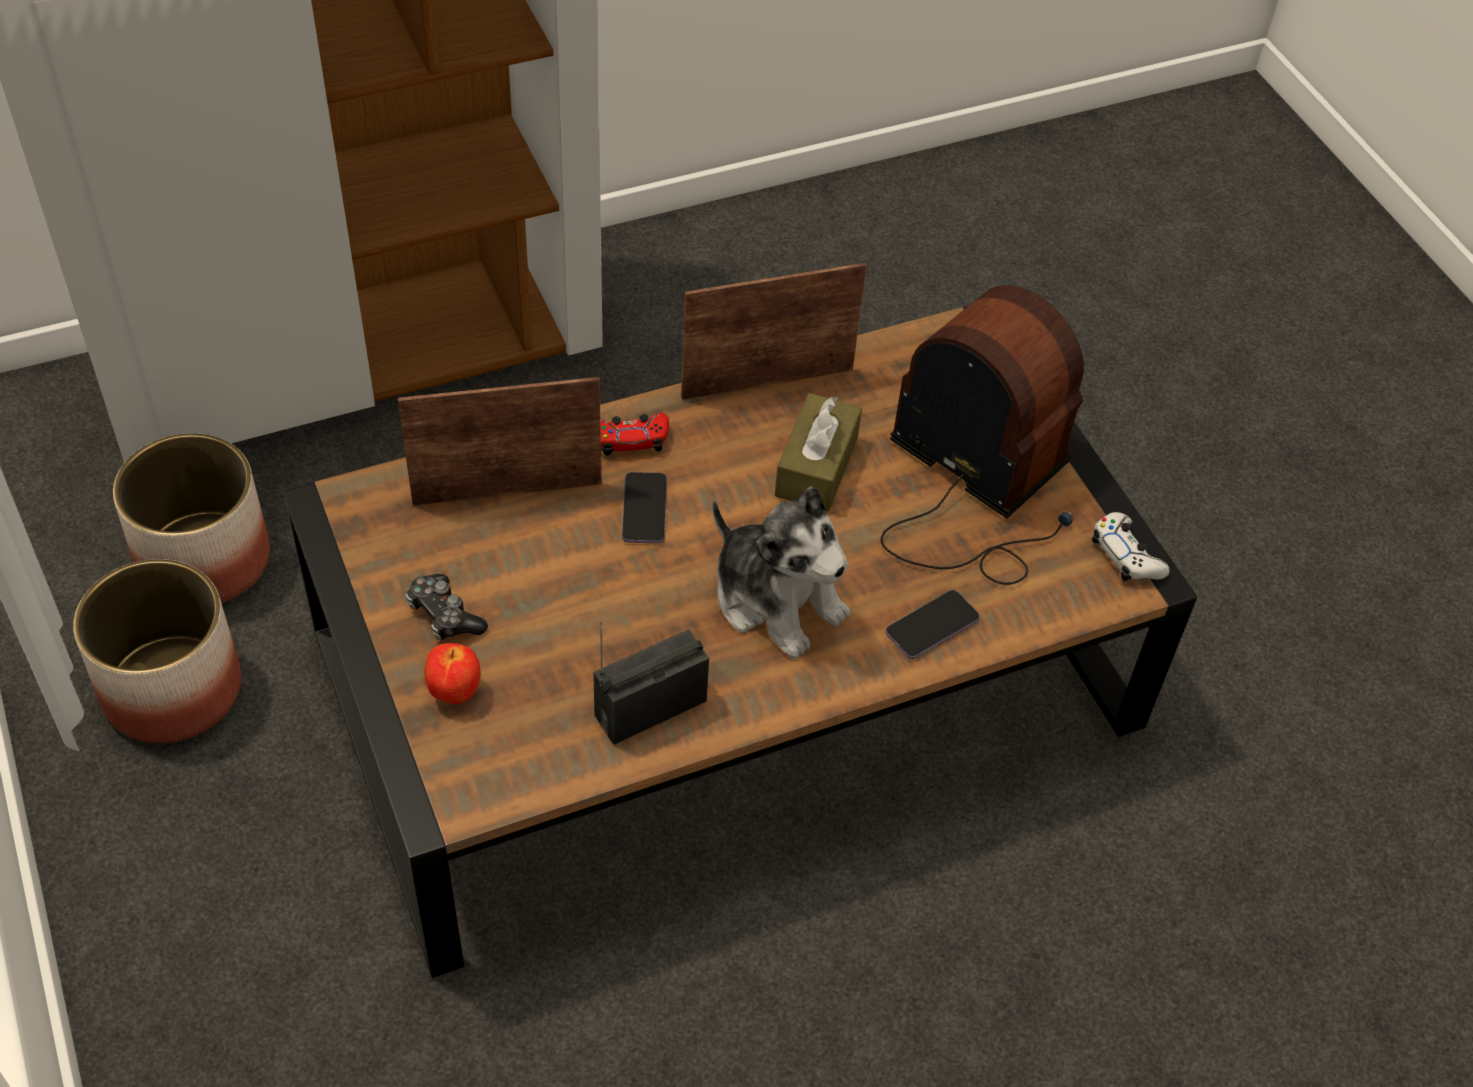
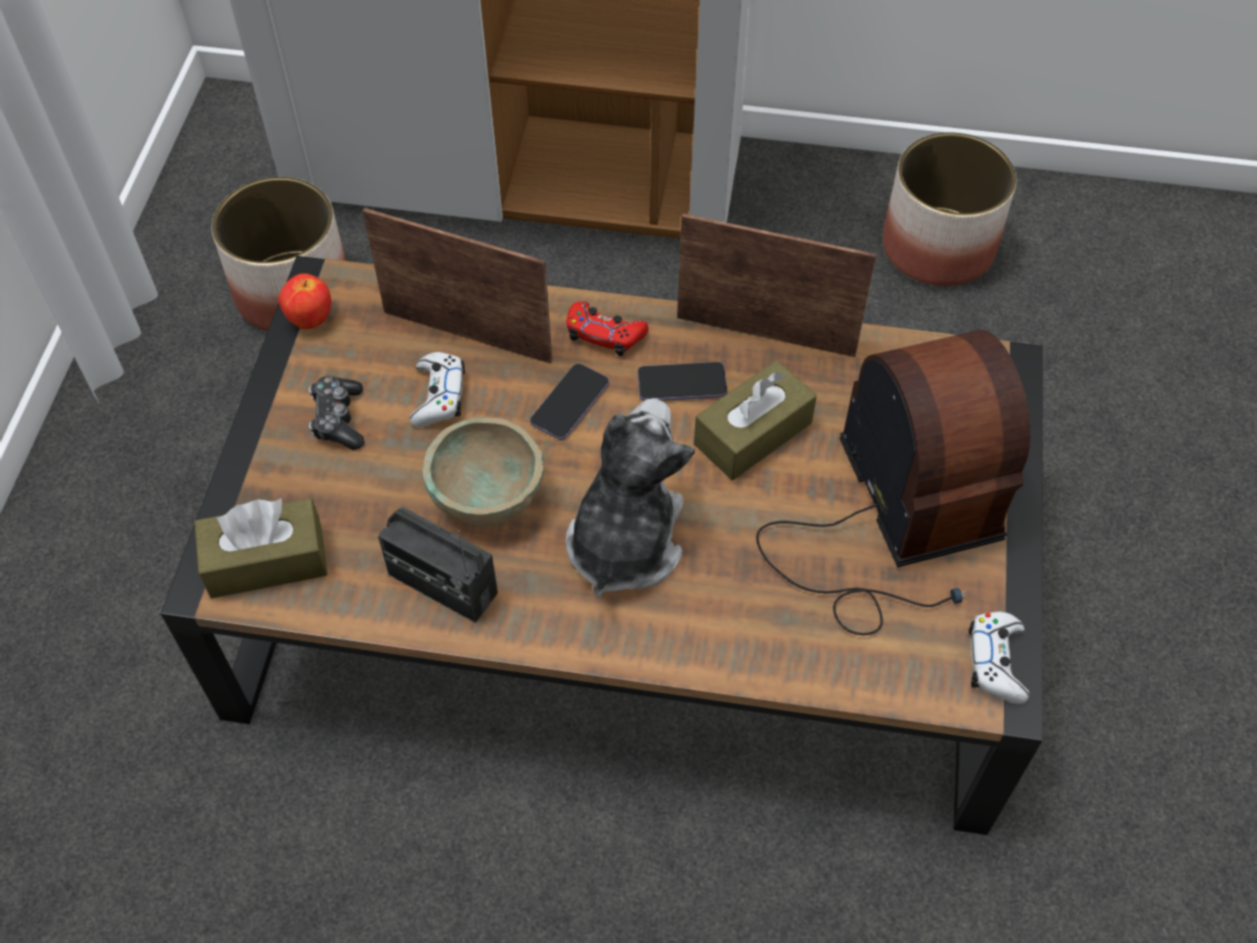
camera: 35 degrees right, 5 degrees up
(173, 688) = (202, 385): planter -> planter (938, 247)
(453, 691) = (297, 488): apple -> apple (310, 319)
(475, 765) = (266, 561): none -> brown tissue box
(522, 555) = (438, 396): none -> white game controller
(633, 619) = (487, 497): none -> beige bowl
(650, 707) = (442, 584): radio -> radio turned 150 degrees counterclockwise
(777, 600) = (624, 541): plush toy -> plush toy turned 150 degrees counterclockwise
(932, 626) = (748, 636): phone -> phone (682, 384)

